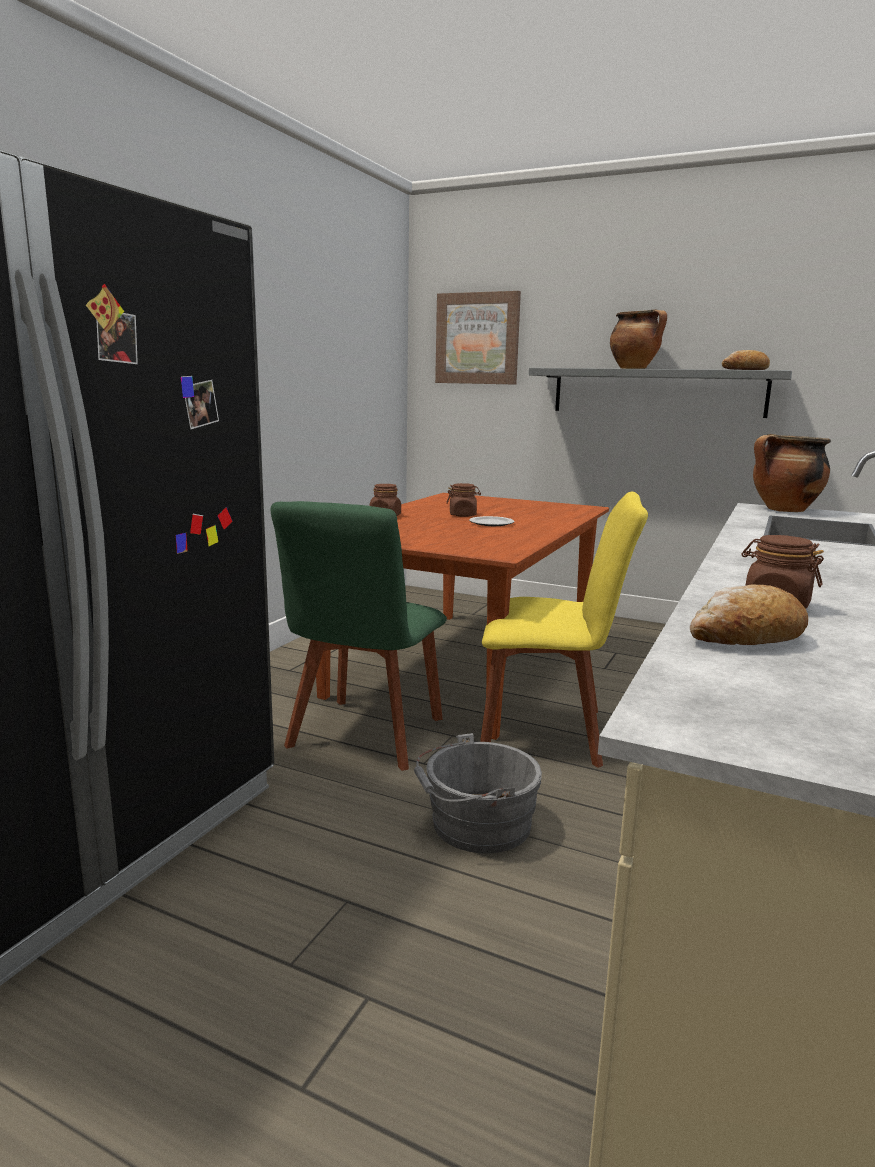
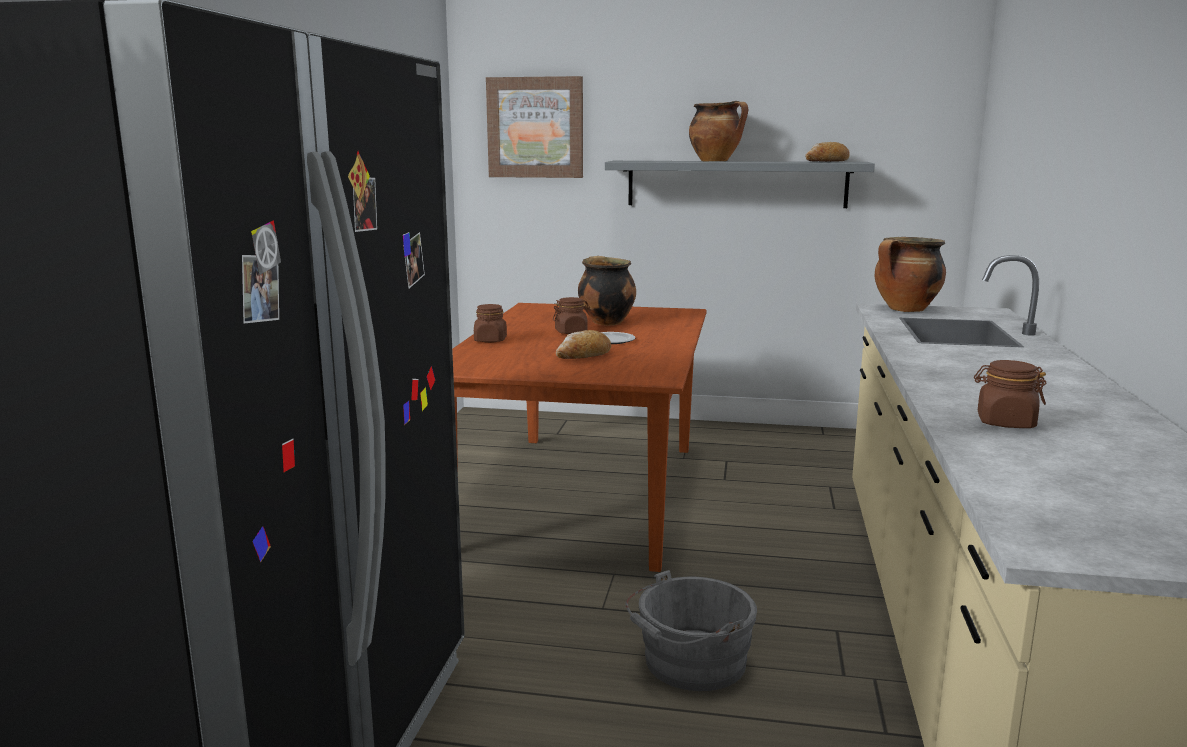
camera: 15 degrees left, 0 degrees up
(364, 736) = (523, 589): green chair -> none
(502, 510) = (605, 322): none -> cooking pot
(551, 732) = (709, 555): yellow chair -> none
(746, 638) = (1016, 459): bread -> bread (584, 356)

